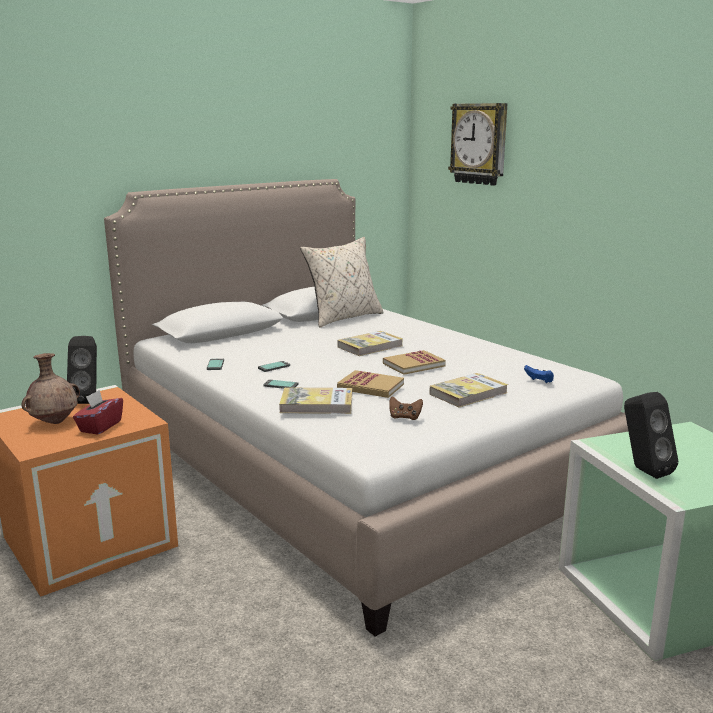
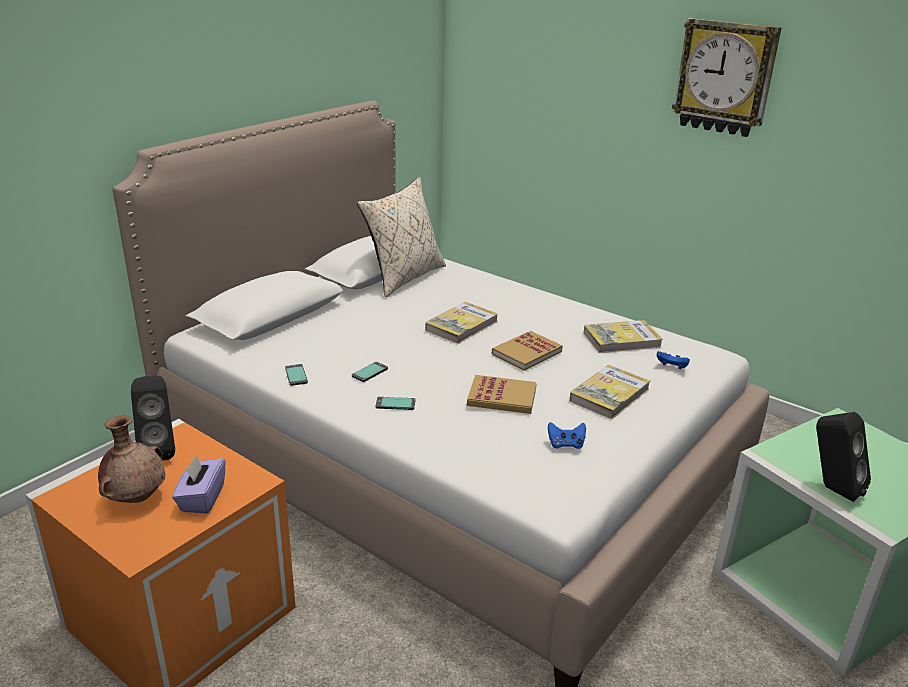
camera: 15 degrees left, 10 degrees up
(100, 426) = (202, 498): red tissue box -> purple tissue box
(316, 404) = (457, 435): book -> book (621, 340)
(405, 417) = (566, 444): brown game controller -> blue game controller
(479, 144) = (541, 56): wall clock -> wall clock (724, 77)

